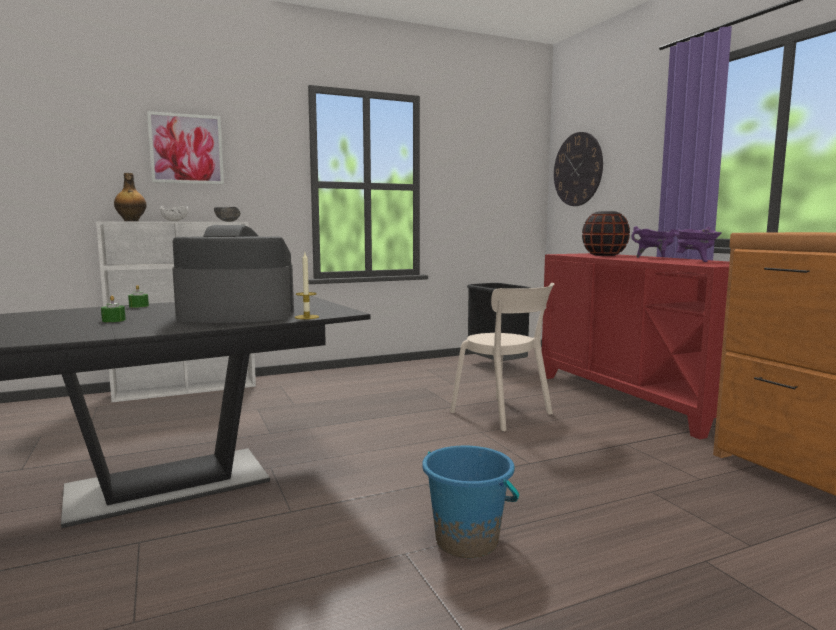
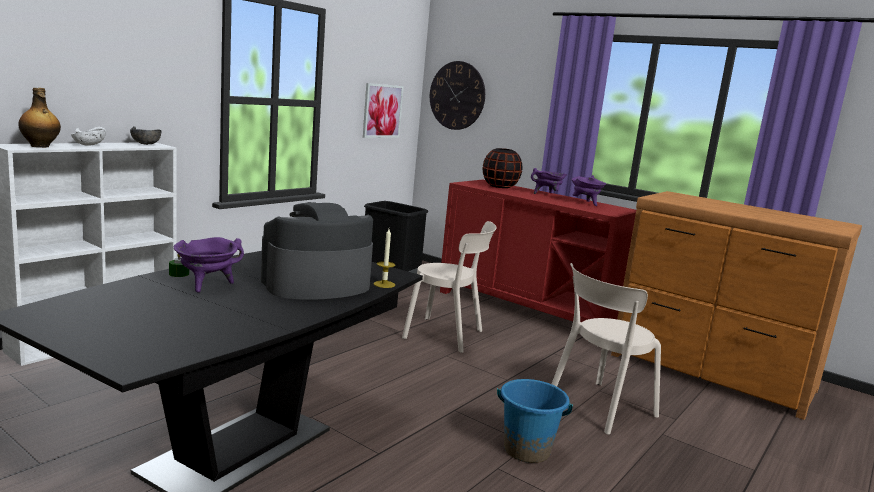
camera: 30 degrees left, 5 degrees up
(113, 320) = (219, 302): green candle -> none
(138, 312) = (207, 285): none -> purple cooking pot
(186, 149) = (92, 55): picture -> picture (382, 111)
(628, 511) = (598, 408): none -> beige chair

